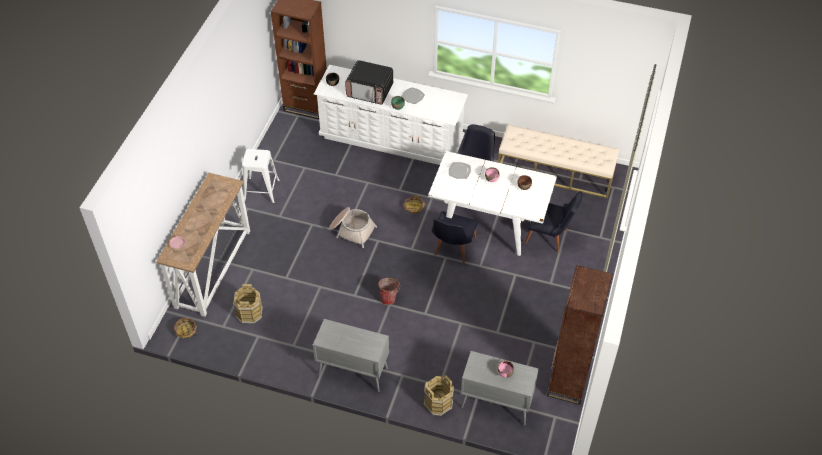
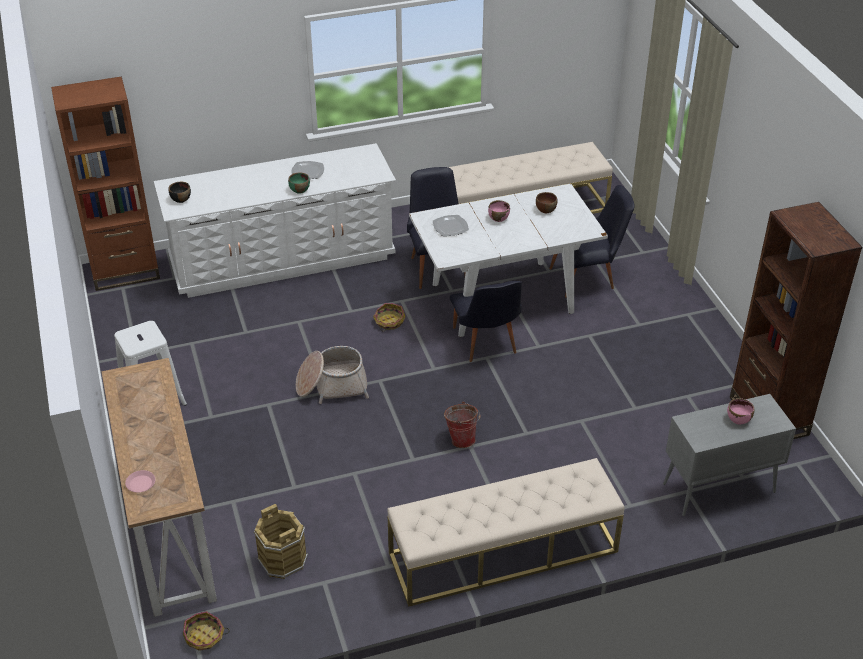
camera: 35 degrees left, 10 degrees down
(352, 371) = (503, 553): grey cabinet -> beige bench
(370, 91) = (243, 188): microwave -> none
(438, 403) = (649, 527): brown bucket -> none

